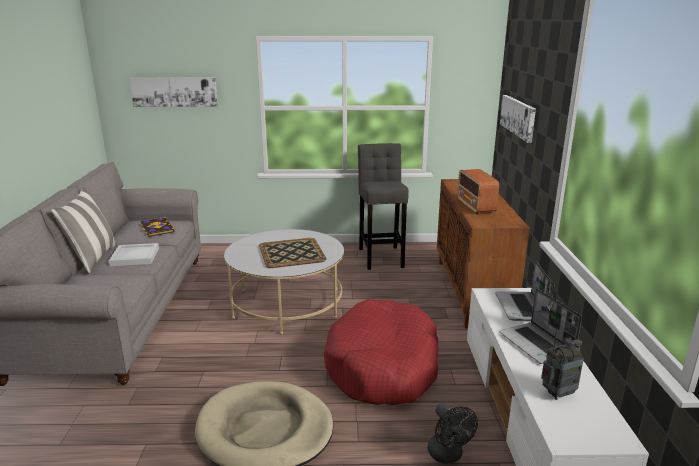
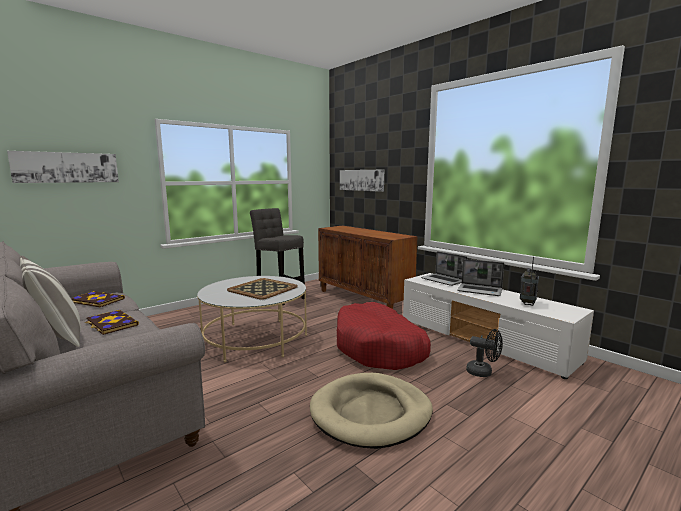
camera: 40 degrees left, 10 degrees down
(134, 257) = (111, 323): white tray -> book
(476, 206) = (370, 233): radio -> none

